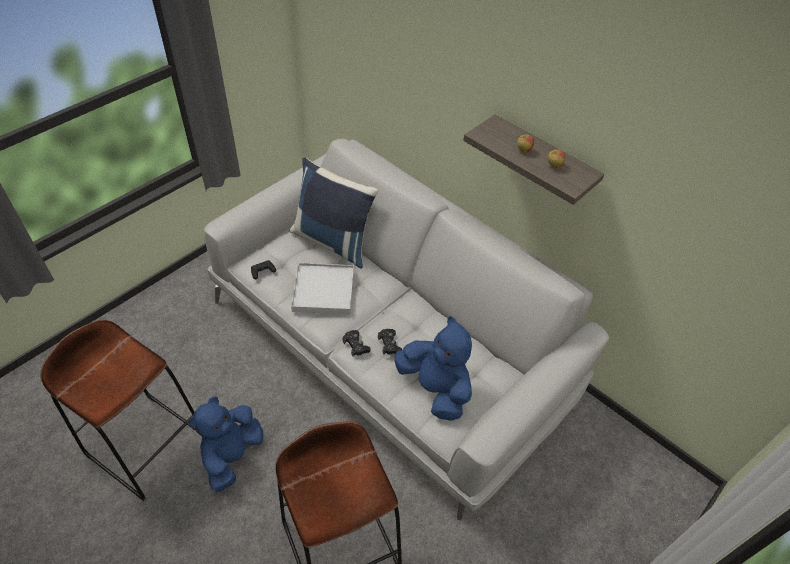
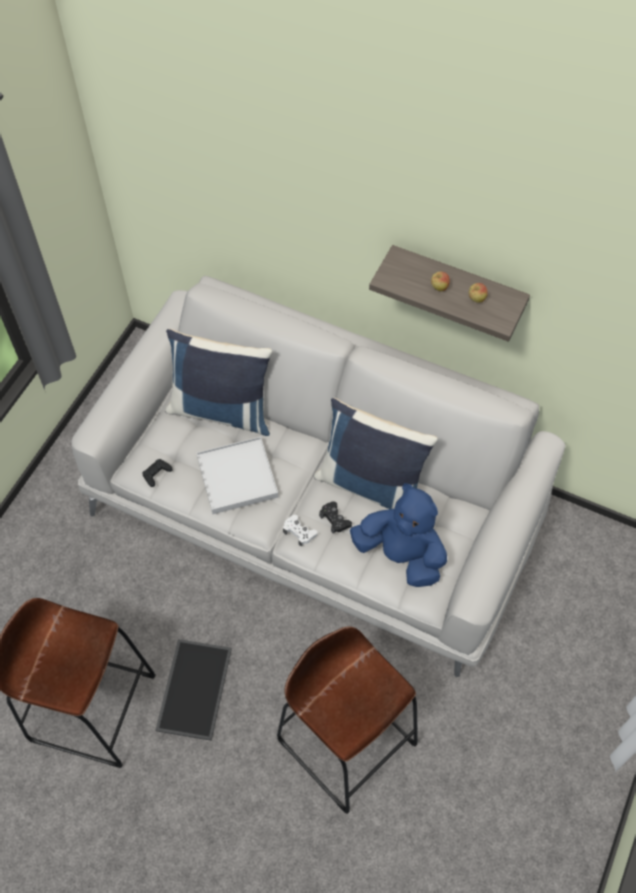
camera: 15 degrees left, 10 degrees up
(232, 455) = (193, 687): blue plush toy -> tray
(356, 345) = (299, 532): black game controller -> white game controller
(431, 327) = (372, 484): none -> blue pillow

